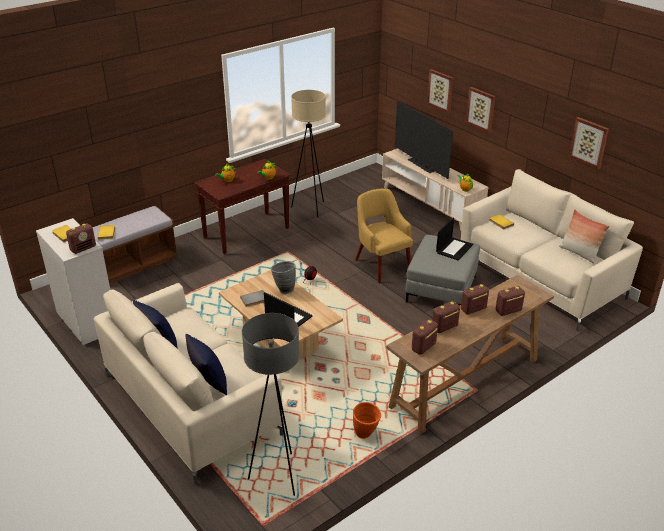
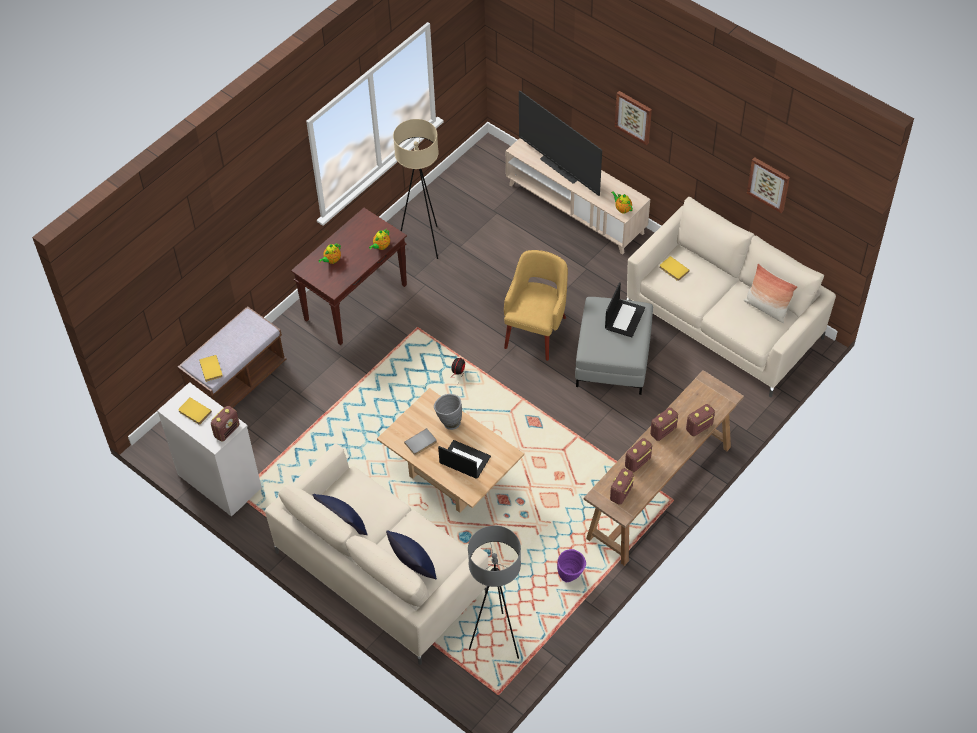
camera: 10 degrees left, 20 degrees up
(366, 435) = (571, 577): orange vase -> purple vase
(382, 265) = (536, 330): yellow armchair -> yellow armchair turned 60 degrees clockwise
(440, 90) = (577, 82): picture -> none

